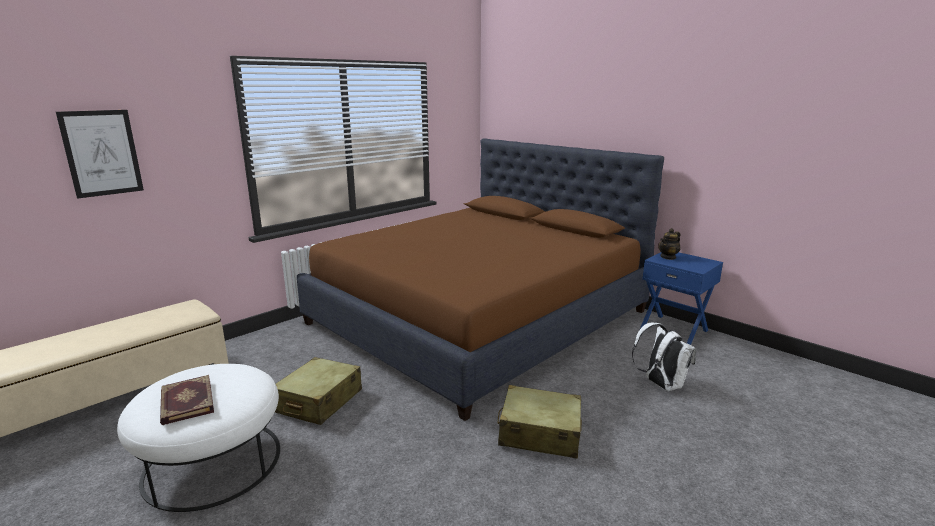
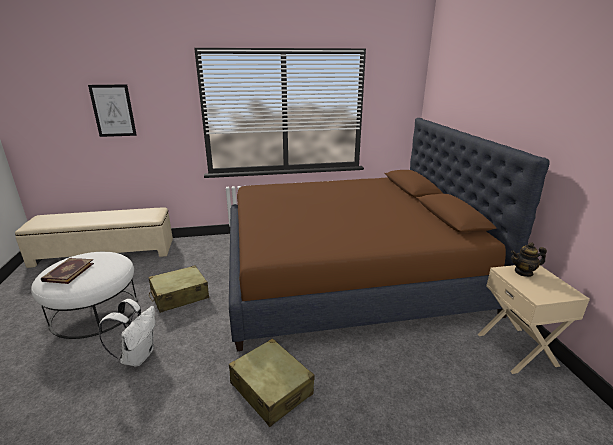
camera: 35 degrees right, 5 degrees up
(660, 384) = (429, 399): white backpack -> white backpack (138, 356)
(674, 329) = (517, 349): blue nightstand -> beige nightstand

